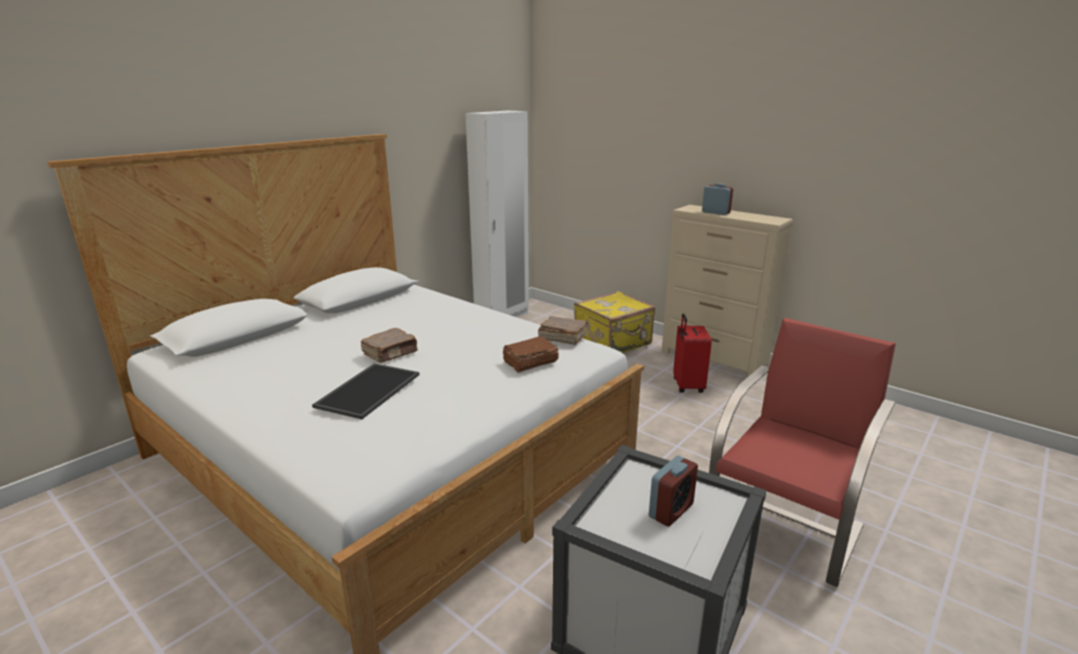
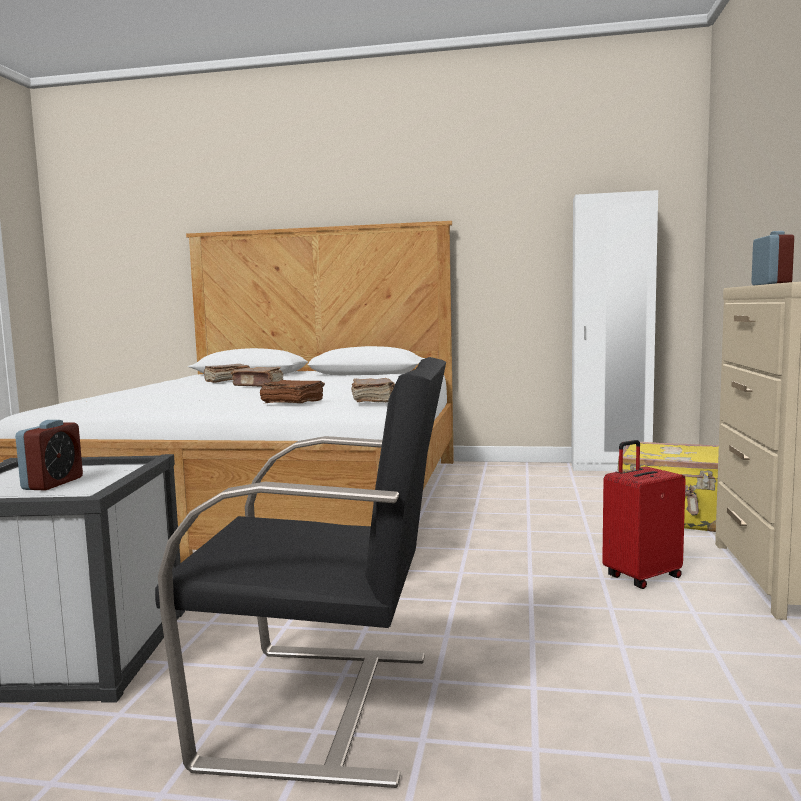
camera: 60 degrees right, 15 degrees down
(286, 357) = (226, 381): none -> brown book
(368, 389) = (181, 390): tray -> none
(671, 510) = (53, 483): alarm clock -> alarm clock turned 90 degrees counterclockwise
(785, 526) = (324, 707): red armchair -> black armchair

